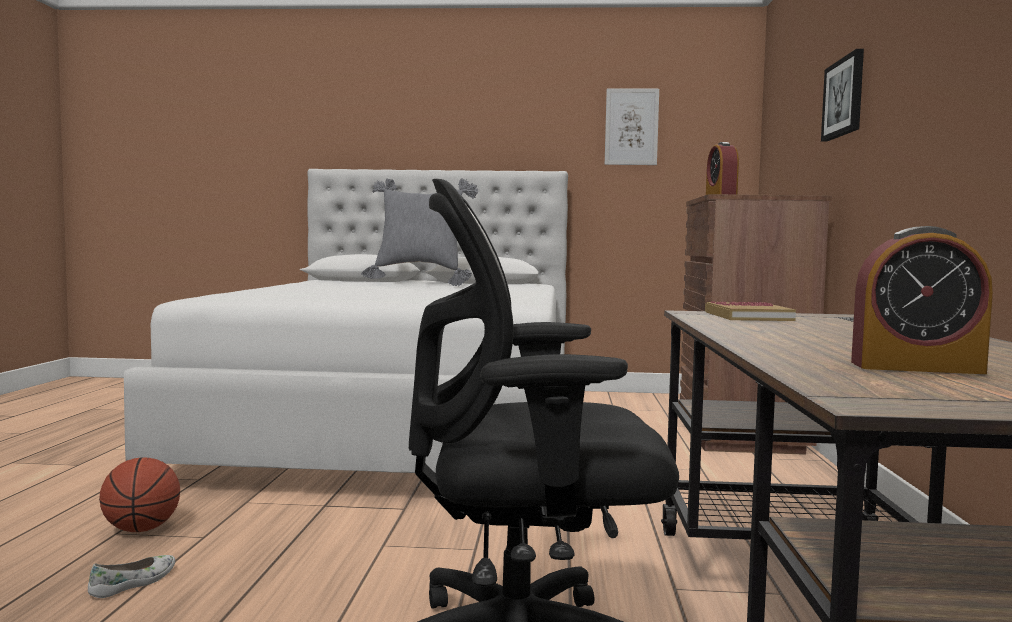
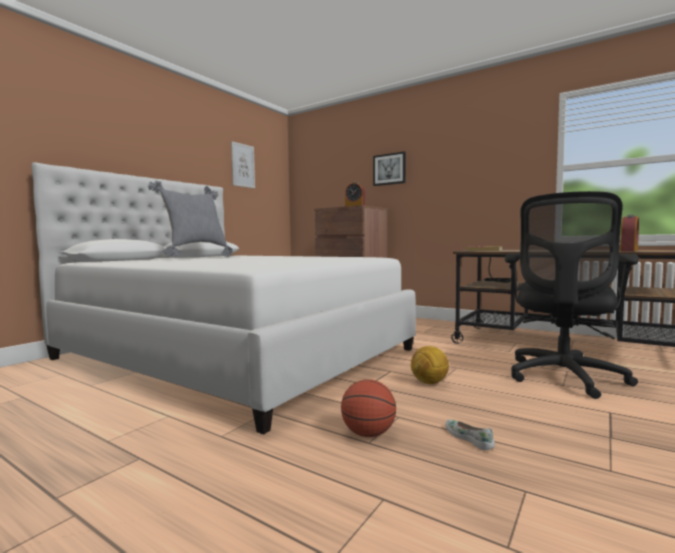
camera: 60 degrees left, 0 degrees up
(363, 538) = (429, 383): none -> football

